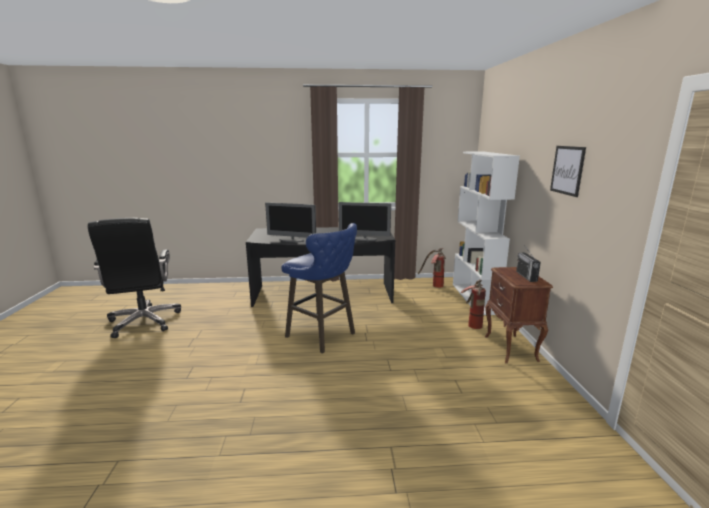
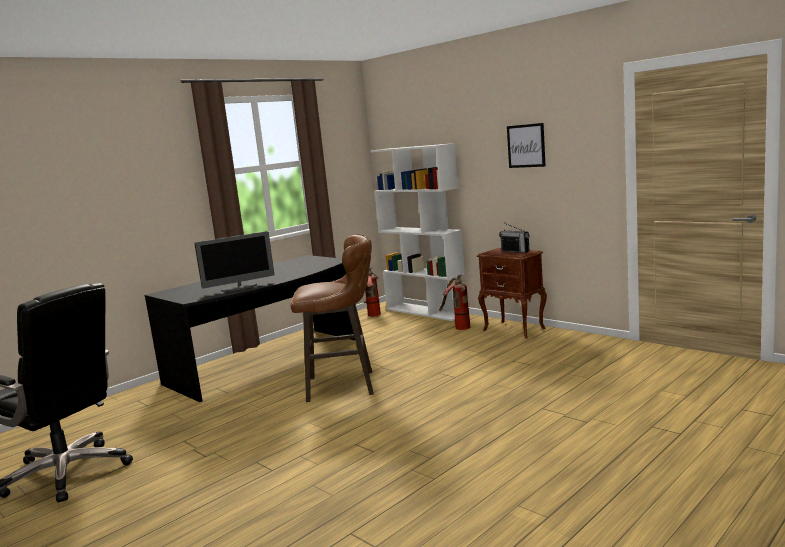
camera: 40 degrees left, 5 degrees down
(323, 336) = (345, 385): blue stool -> brown stool
(364, 239) = (319, 266): monitor -> none

